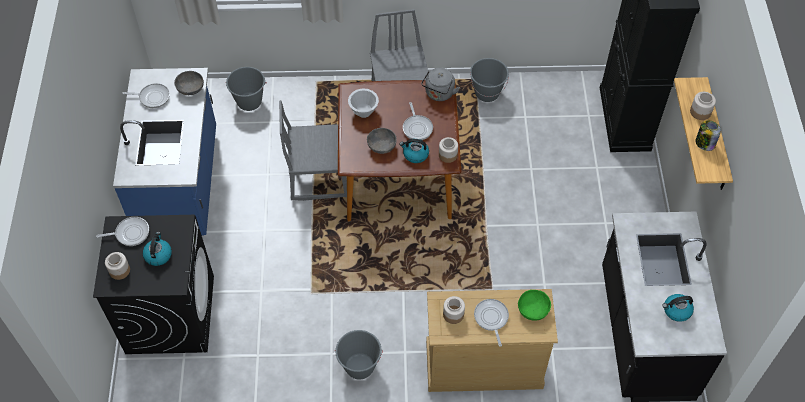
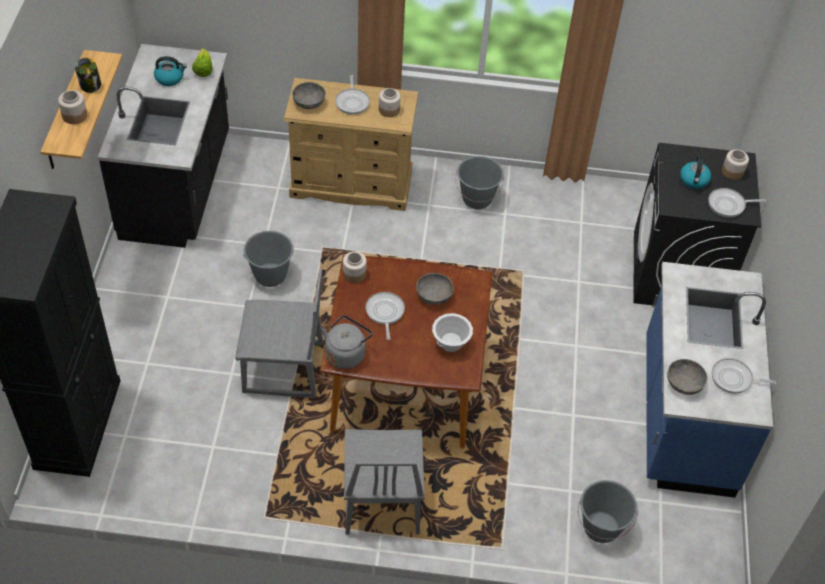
camera: 175 degrees left, 5 degrees down
(318, 176) = (506, 402): grey chair -> grey chair (283, 369)
(415, 154) = (394, 280): kettle -> none
(487, 93) = (254, 491): grey bucket -> grey bucket (270, 275)
(533, 310) = (308, 103): green bowl -> grey bowl
(649, 327) = (203, 70): none -> lettuce

